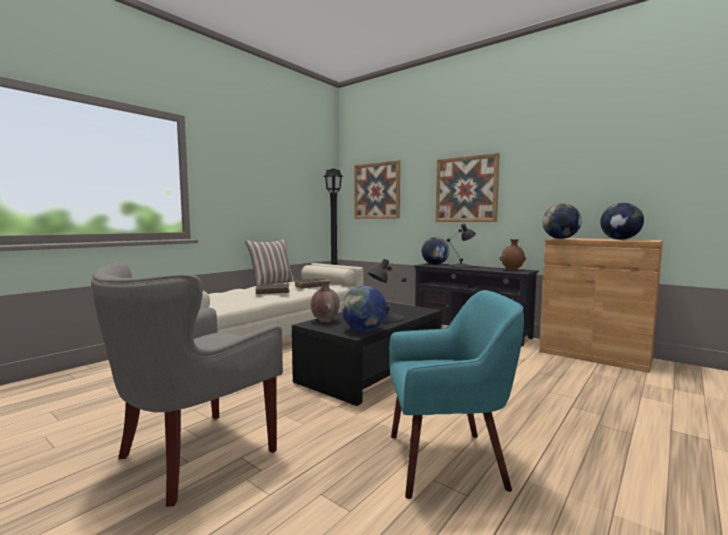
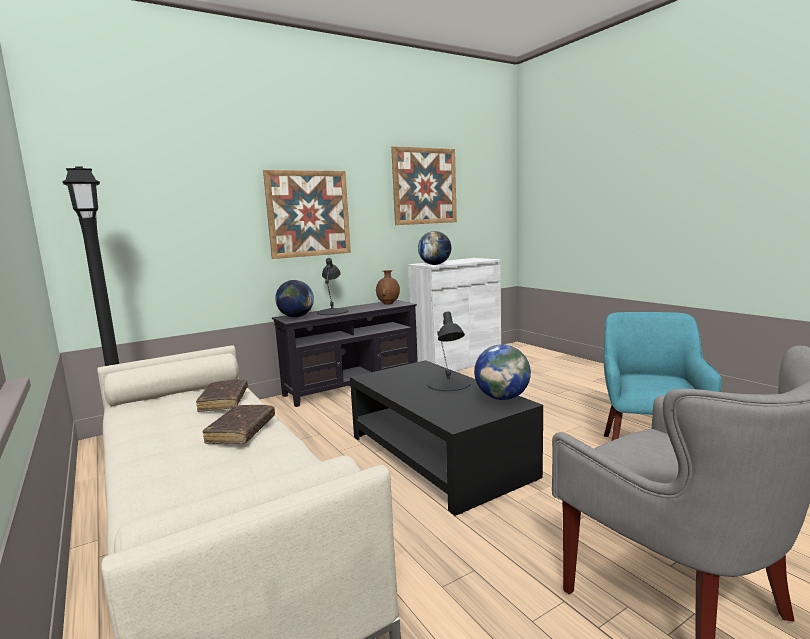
camera: 70 degrees left, 5 degrees up
(271, 283) = (99, 433): pillow -> none
(325, 321) = (446, 413): brown vase -> none
(376, 191) = (147, 213): picture -> picture (424, 186)
(594, 355) = (457, 363): brown cabinet -> white cabinet
(620, 239) = (463, 260): globe -> none

